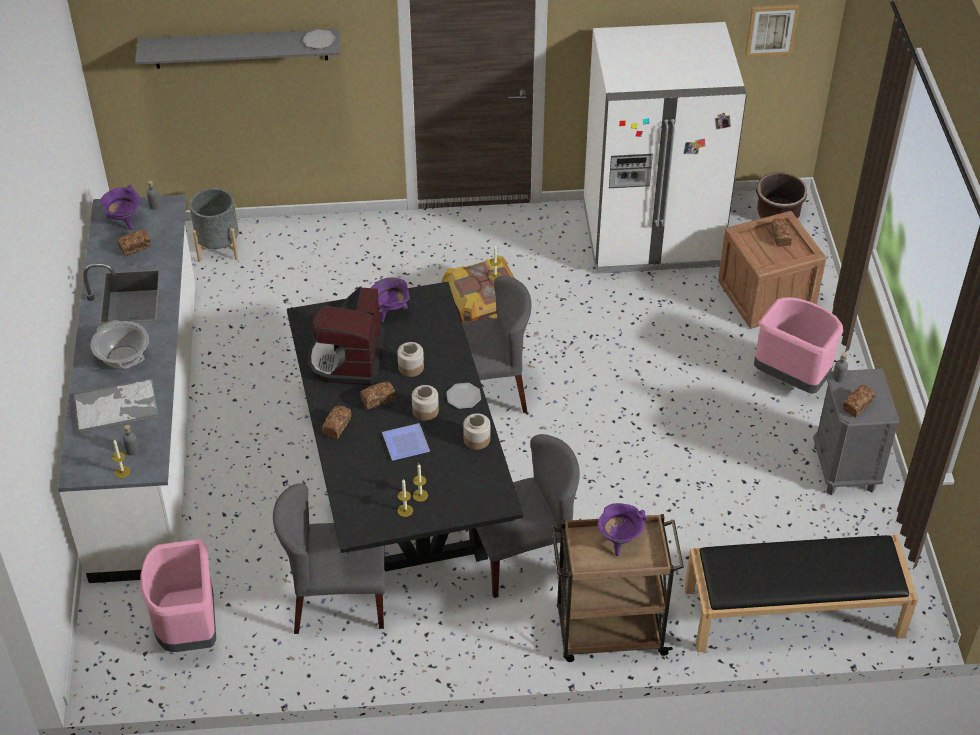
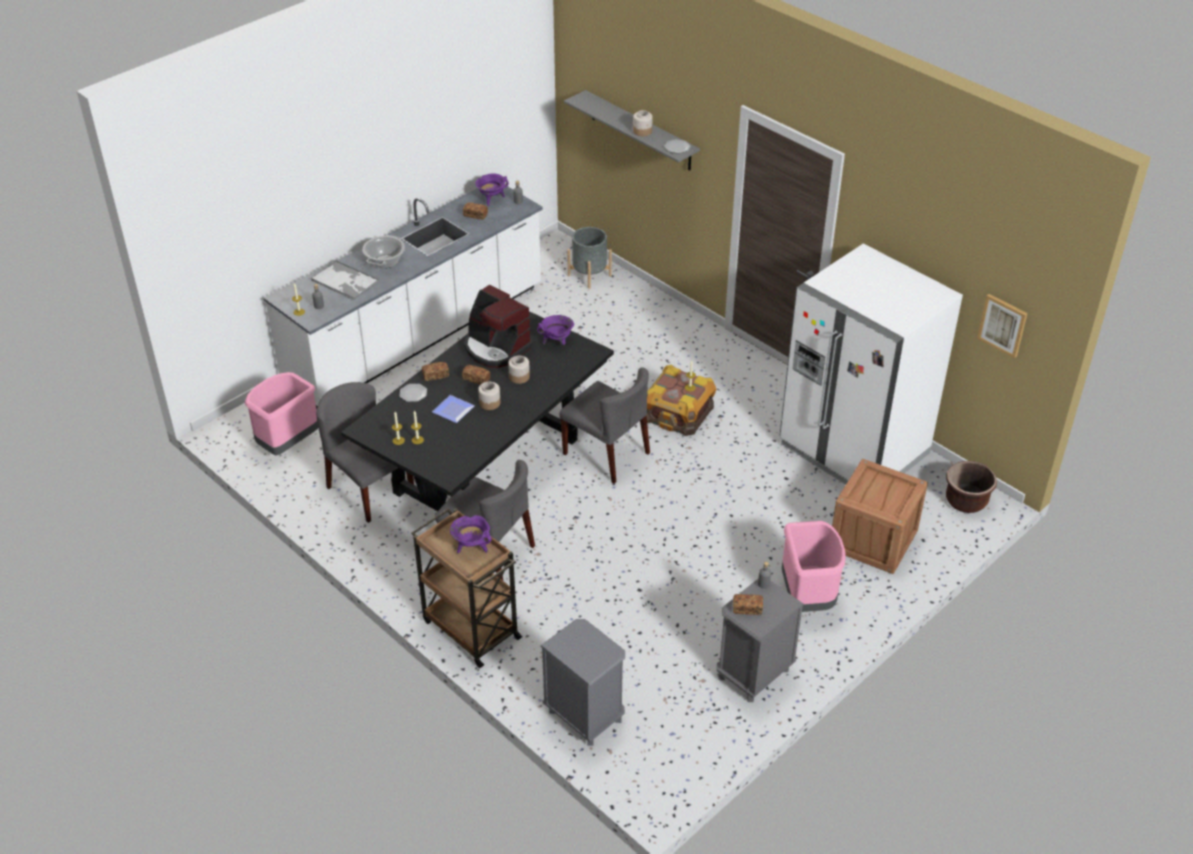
camera: 50 degrees right, 5 degrees down
(347, 358) = (496, 348): coffee machine -> coffee machine turned 105 degrees counterclockwise
(463, 397) = (520, 412): plate -> plate (413, 393)
(477, 439) = (491, 438): jar -> jar (642, 131)
(780, 237) = (893, 491): bread -> none
(792, 613) = (584, 716): black bench -> grey nightstand

